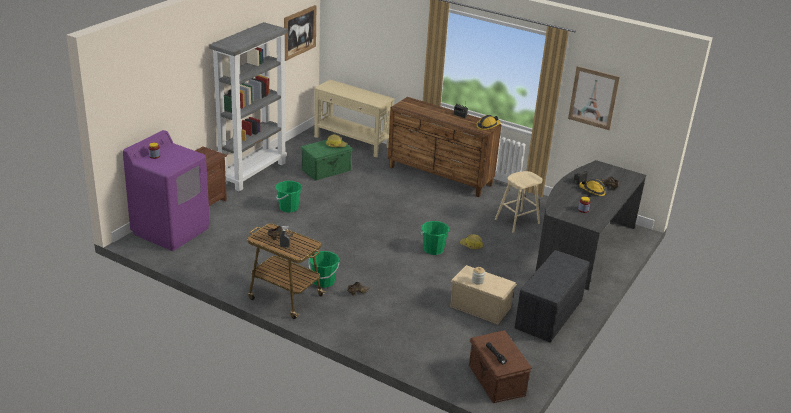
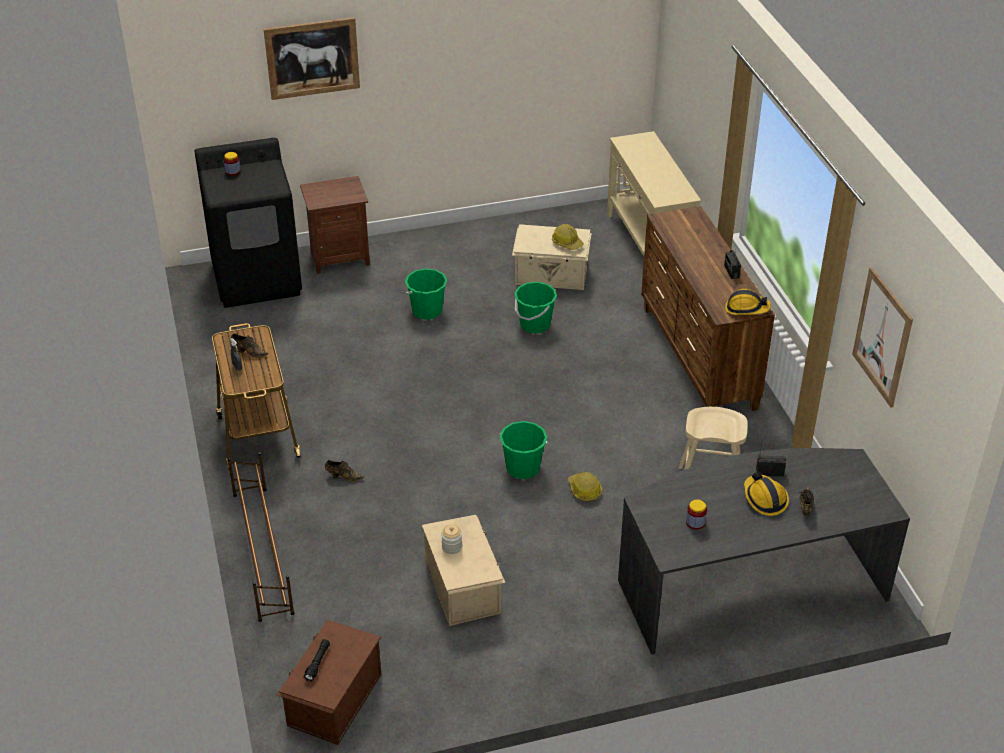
camera: 45 degrees right, 10 degrees up
(171, 230) = (257, 279): purple washing machine -> black washing machine
(253, 173) = (453, 238): grey bookcase -> none
(299, 32) = (601, 43): picture -> picture (312, 58)
(323, 282) = (326, 439): green bucket -> green bucket (535, 325)
(327, 170) = (551, 275): green storage box -> beige storage box
(368, 342) = (263, 551): none -> brown shoe rack
(549, 314) = (539, 655): grey bench -> none

